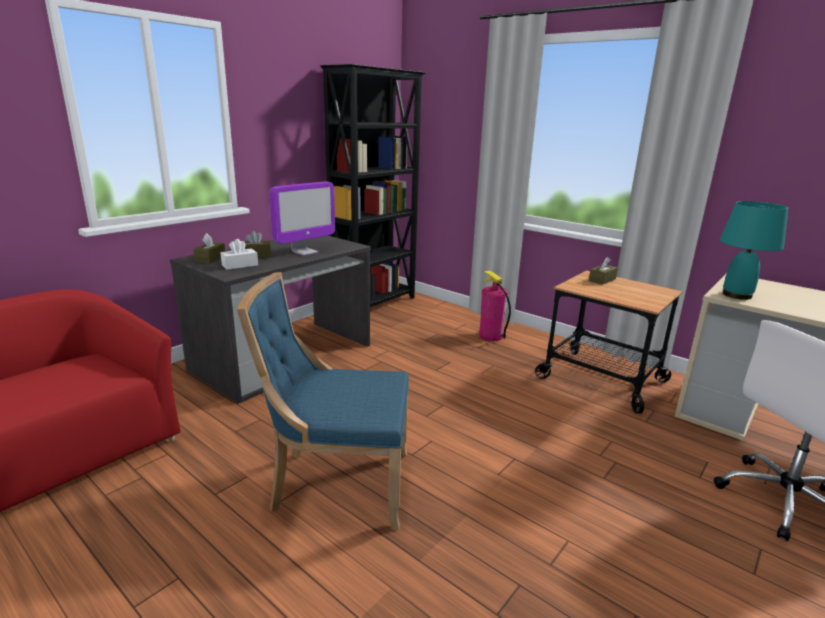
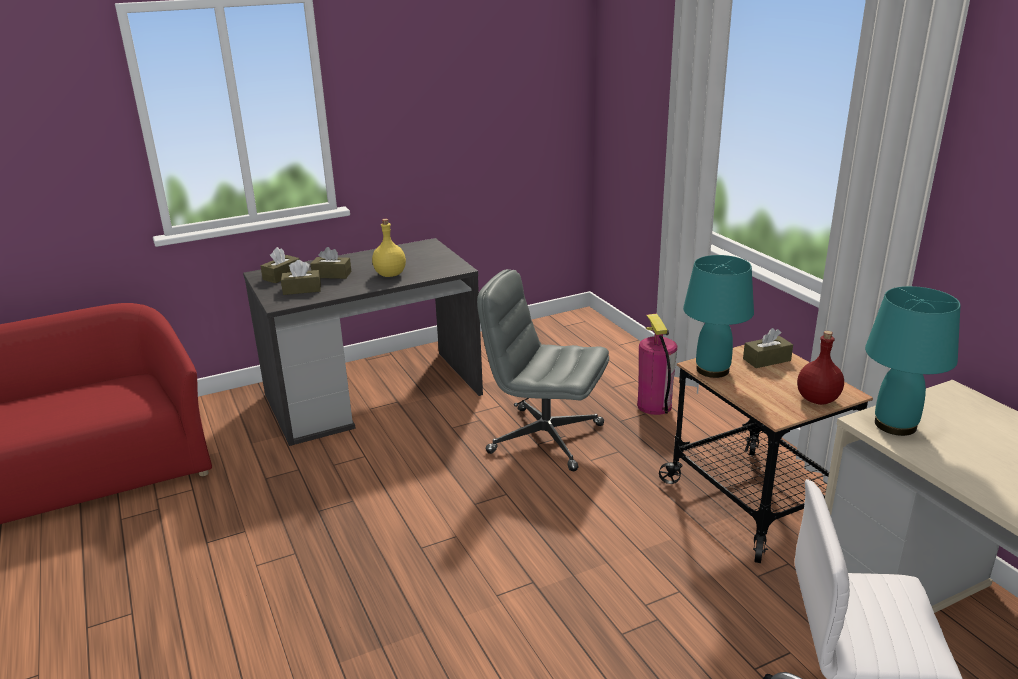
camera: 25 degrees right, 5 degrees up
(240, 265) = (302, 289): white tissue box -> brown tissue box
(304, 252) = (390, 274): monitor -> yellow bottle
(336, 483) = (320, 561): blue chair -> none
(375, 304) = (537, 332): black bookcase -> none
(437, 365) = (544, 438): none -> grey office chair
(579, 288) = (711, 370): none -> turquoise table lamp
(657, 295) = (817, 399): none -> red bottle

